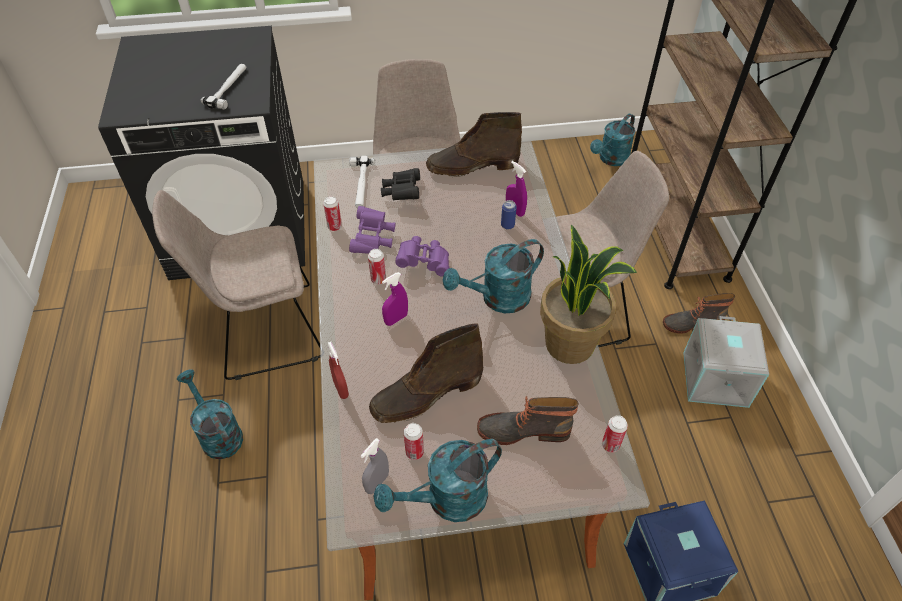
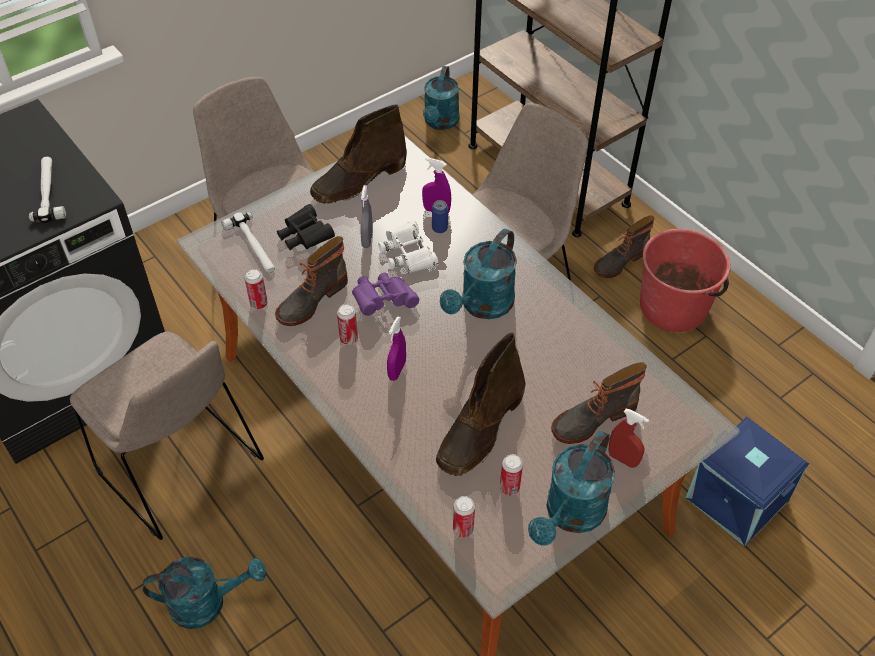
camera: 30 degrees left, 0 degrees up
(217, 433) = (207, 602): turquoise watering can -> turquoise watering can turned 150 degrees clockwise
(264, 331) = (182, 468): beige chair -> beige chair turned 90 degrees counterclockwise
(341, 389) = (393, 464): red spray bottle -> red spray bottle (622, 459)
(373, 239) = (311, 299): purple binoculars -> boot
(377, 482) = (495, 533): grey spray bottle -> grey spray bottle (367, 240)
(469, 234) = (408, 253): none -> white binoculars
(571, 344) = (579, 319): potted plant -> none
(610, 445) = (675, 395): can -> can (463, 529)
(716, 380) = (674, 306): grey storage box -> red bucket

